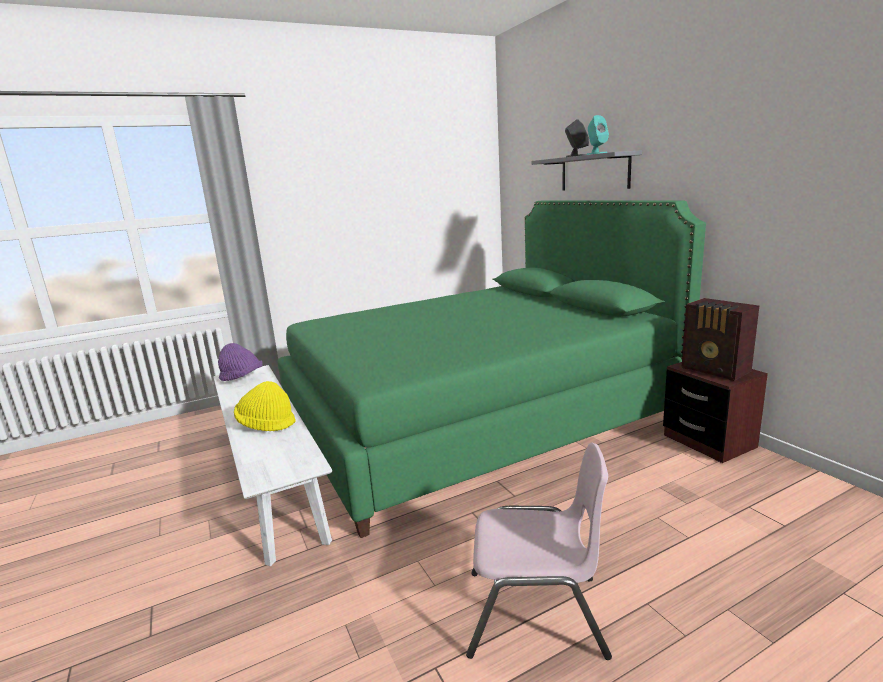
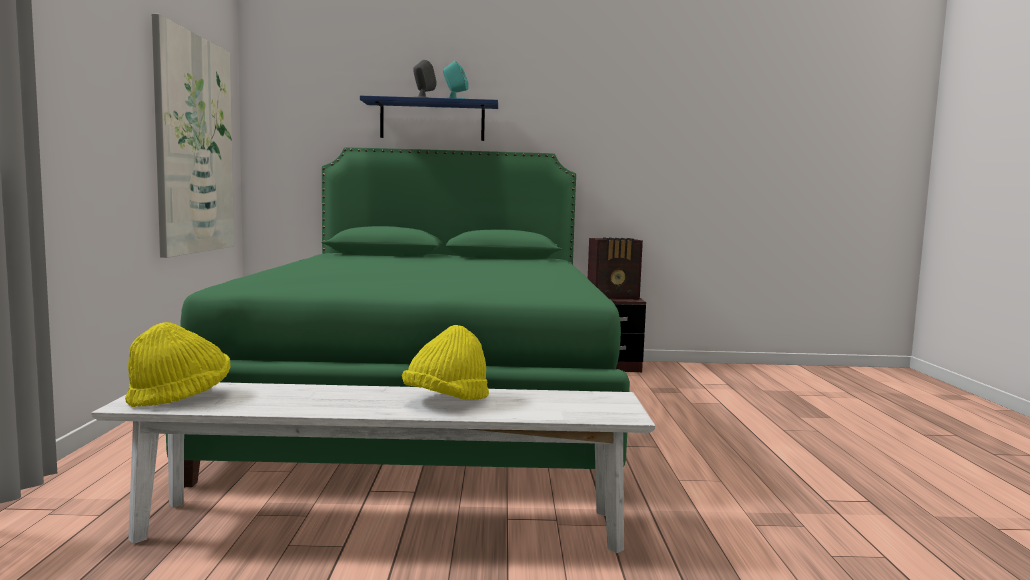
camera: 65 degrees left, 10 degrees down
(241, 378) = (180, 397): purple hat -> yellow hat
(432, 212) = (194, 145): none -> picture
(535, 614) = (779, 458): pink chair -> none
(594, 172) = (432, 121): grey shelf -> blue shelf

